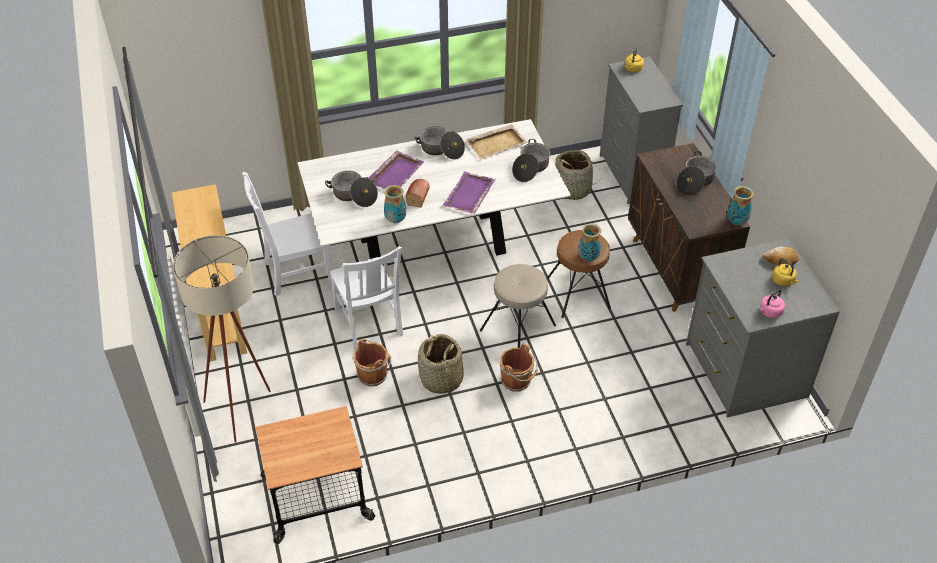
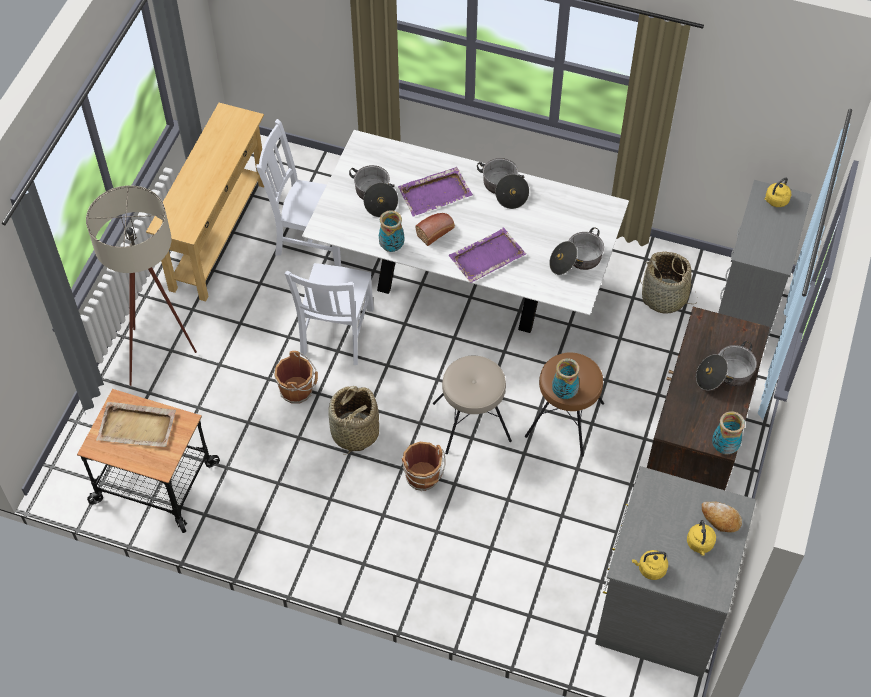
camera: 35 degrees right, 10 degrees up
(496, 143) = (567, 211): beige tray -> beige tray (137, 426)
(769, 312) = (650, 569): pink kettle -> yellow kettle

